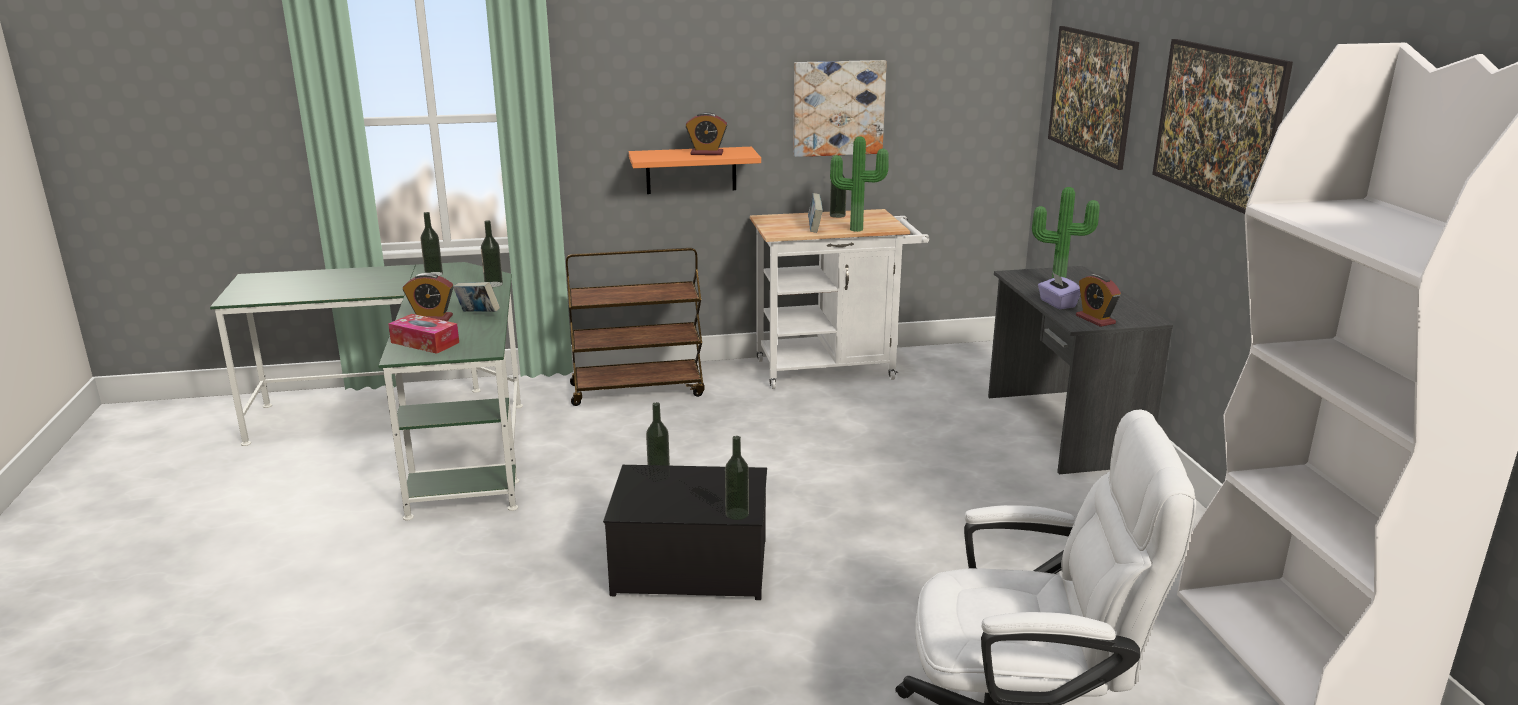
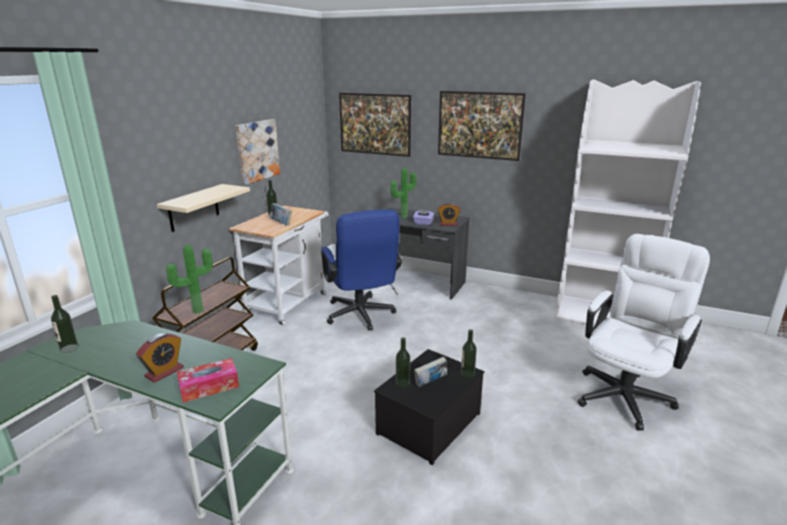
camera: 55 degrees left, 0 degrees up
(478, 314) = (191, 351): book -> book (430, 383)
(493, 284) = (143, 331): bottle -> none
(691, 170) = (194, 208): orange shelf -> beige shelf
(707, 153) = (213, 192): alarm clock -> none
(856, 229) = (301, 217): potted plant -> potted plant (197, 310)
(879, 425) = (361, 316): none -> blue office chair

